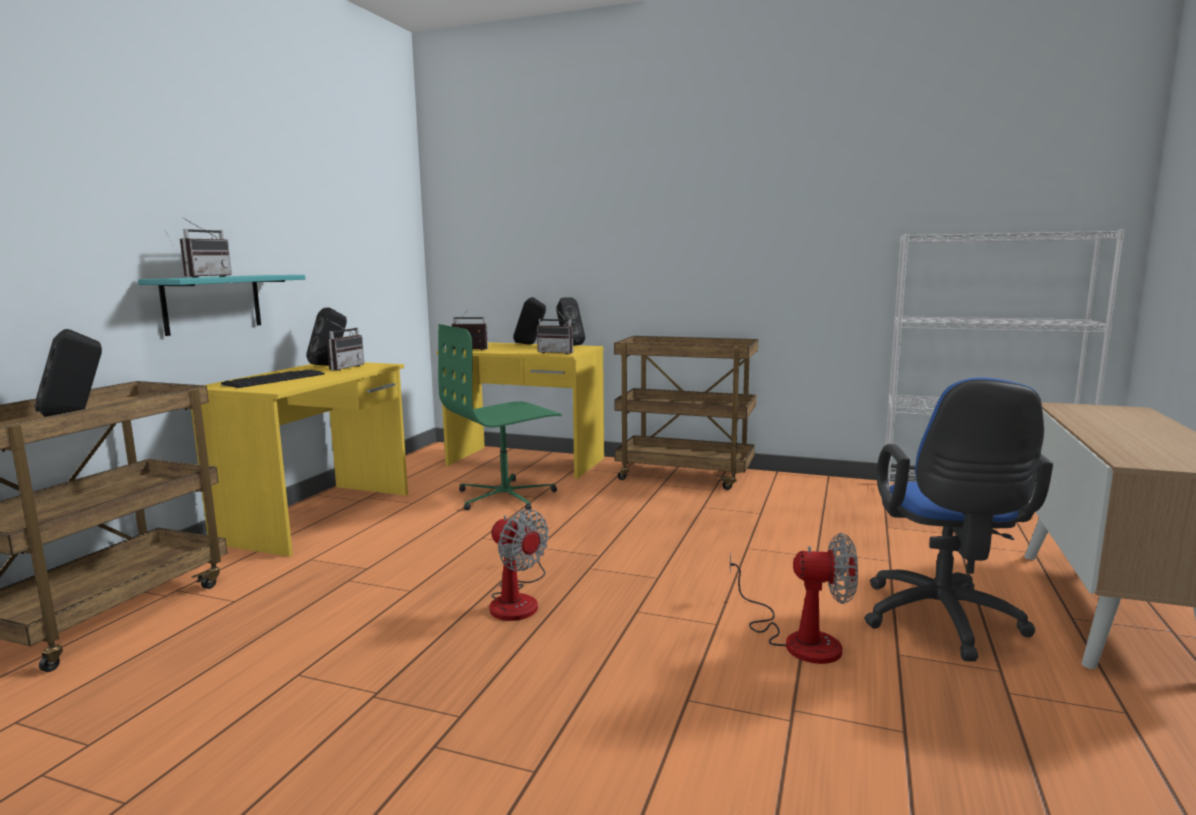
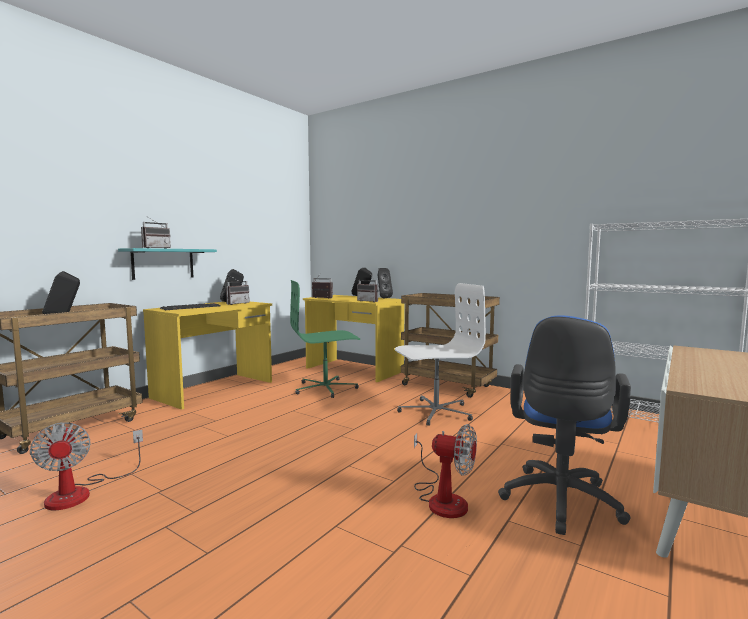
camera: 15 degrees right, 5 degrees down
(518, 600) = (283, 449): fan -> fan (82, 492)
(697, 516) = (435, 412): none -> white office chair

